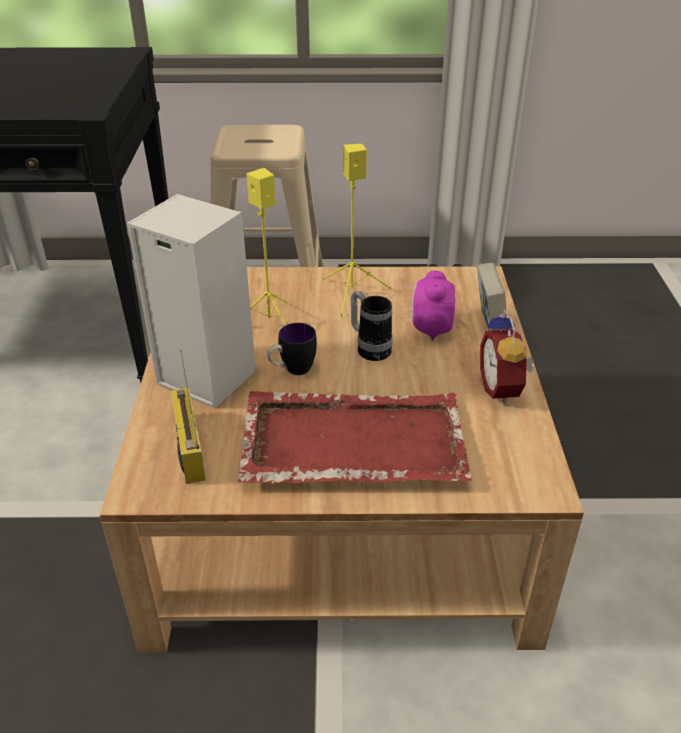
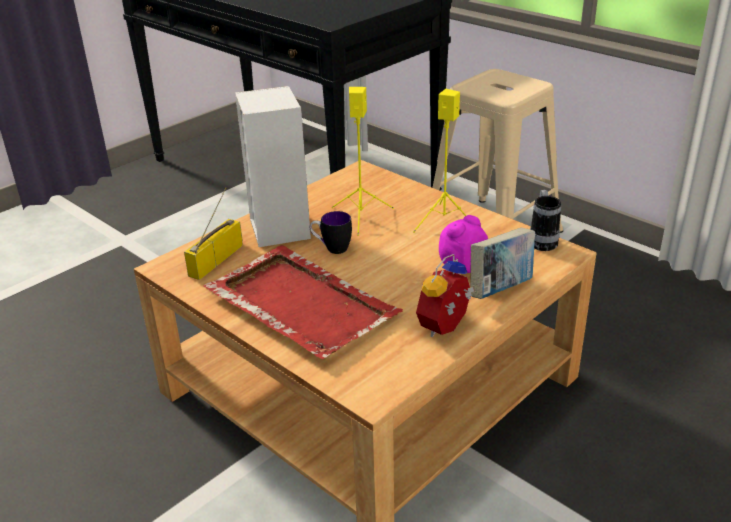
camera: 45 degrees right, 5 degrees down
(369, 348) = (400, 259): mug -> mug (542, 241)

